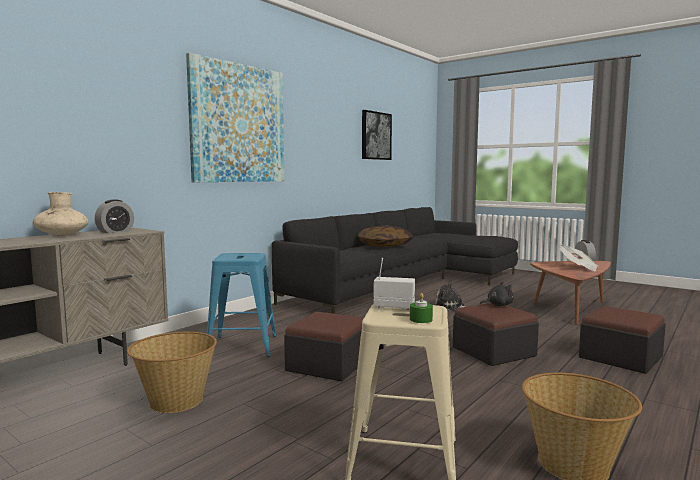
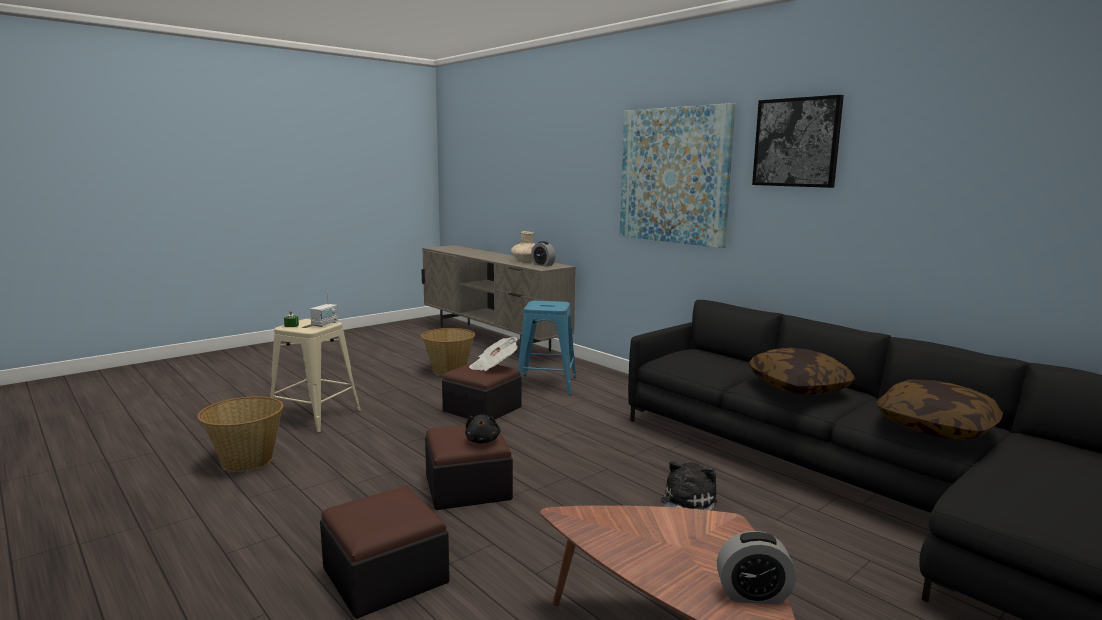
camera: 100 degrees right, 5 degrees up
(375, 136) = (984, 180): picture -> picture (796, 142)
(422, 239) = (936, 427): none -> pillow
(578, 268) = (660, 551): newspaper -> newspaper (493, 366)

